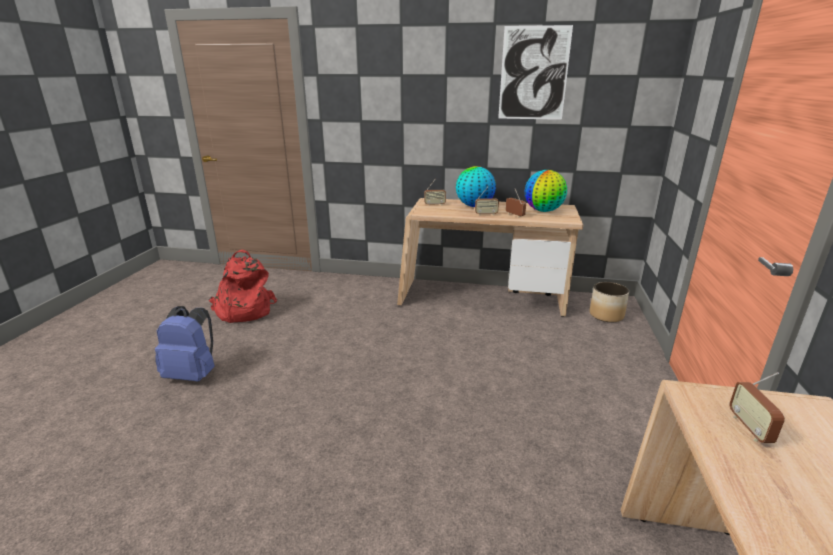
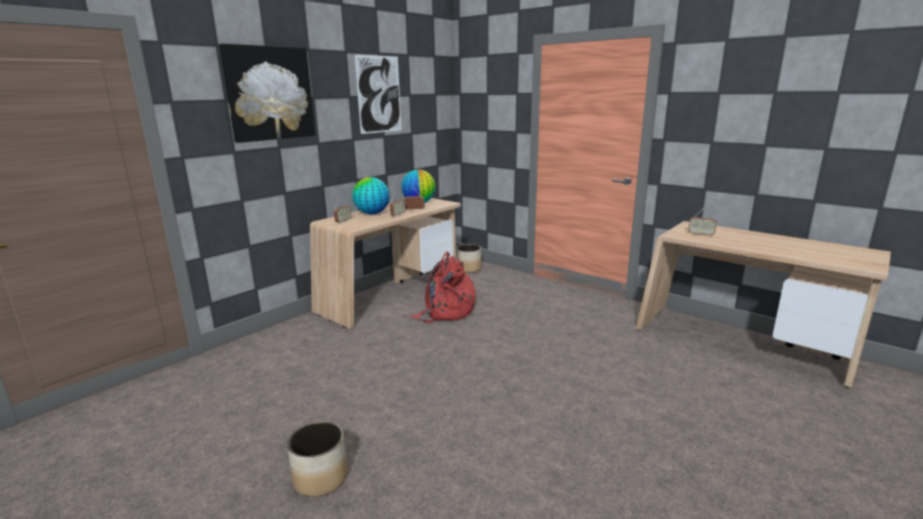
camera: 60 degrees left, 5 degrees down
(193, 374) = (320, 478): blue backpack -> planter
(243, 311) = (215, 421): red backpack -> red backpack (446, 312)
(397, 70) = (269, 93): none -> picture

